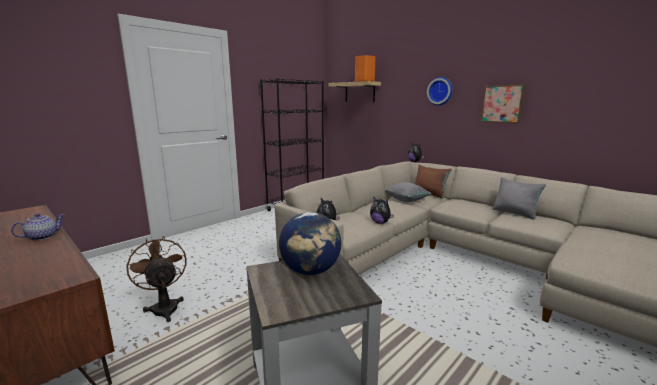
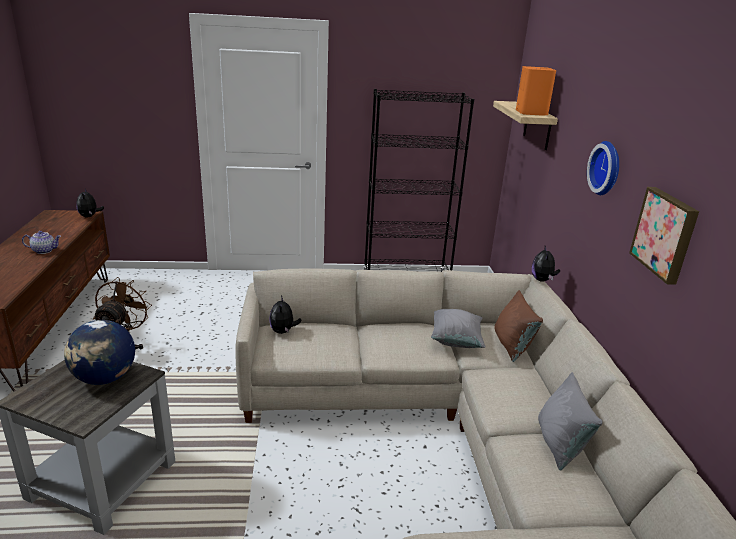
camera: 40 degrees right, 10 degrees up
(380, 222) = (344, 358): plush toy -> plush toy (90, 216)

